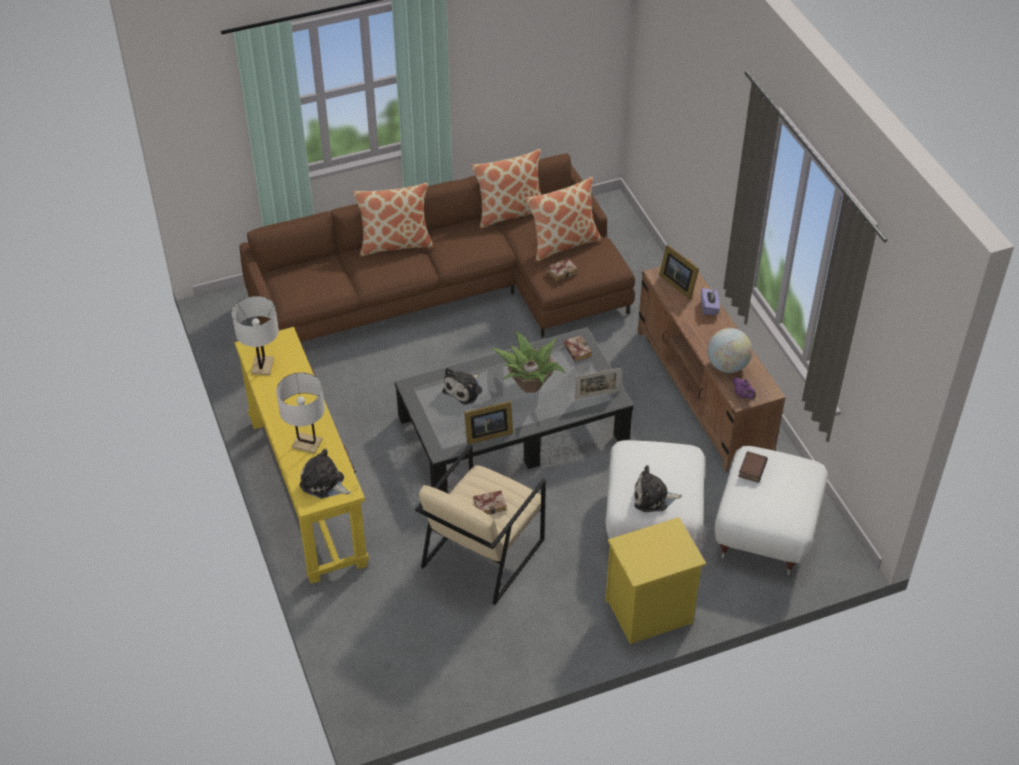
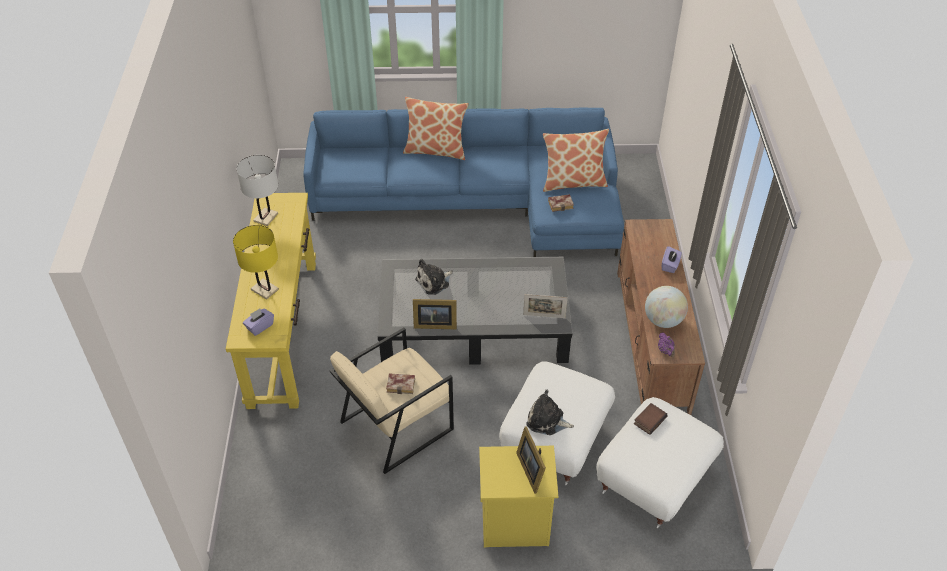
camera: 20 degrees right, 0 degrees up
(307, 443) = (265, 289): white table lamp -> yellow table lamp
(324, 483) = (259, 326): plush toy -> purple tissue box
(451, 290) = (477, 201): brown sofa -> blue sofa
(510, 213) = (541, 147): pillow -> none
(529, 384) = (491, 291): potted plant -> none
(576, 350) = (544, 273): book -> none
(678, 283) = (651, 238): picture frame -> picture frame (531, 469)

